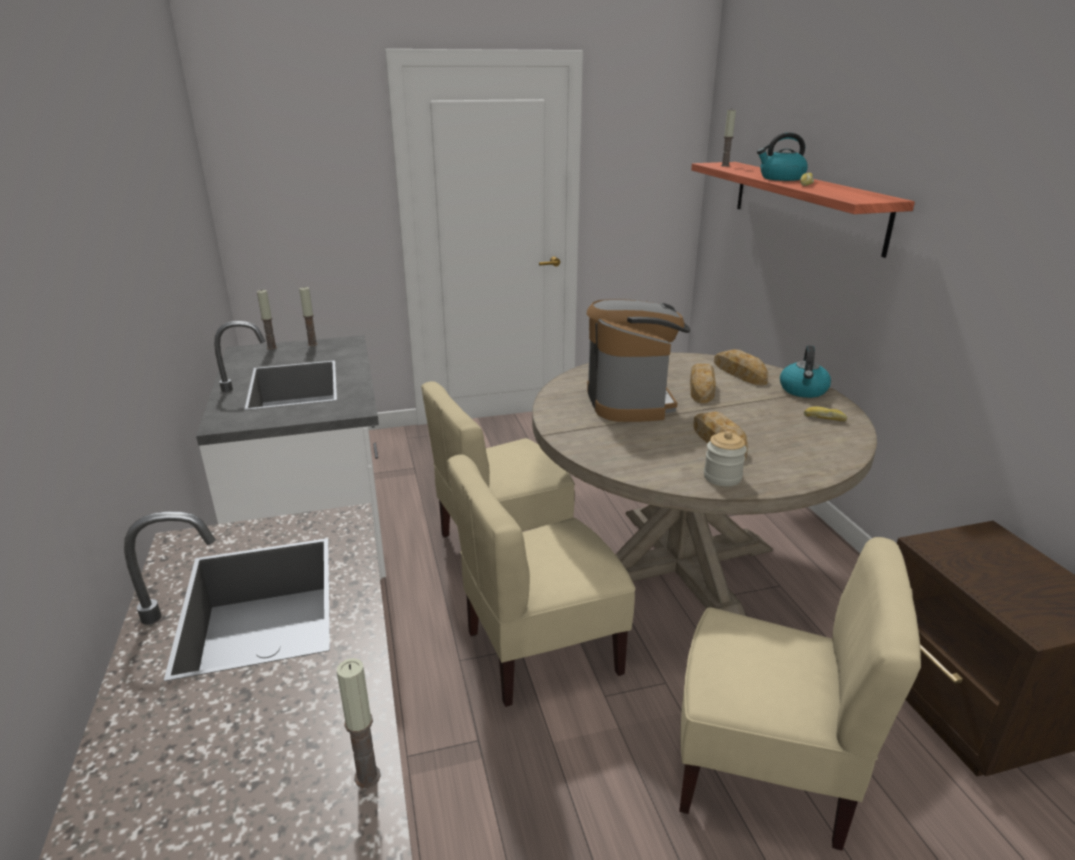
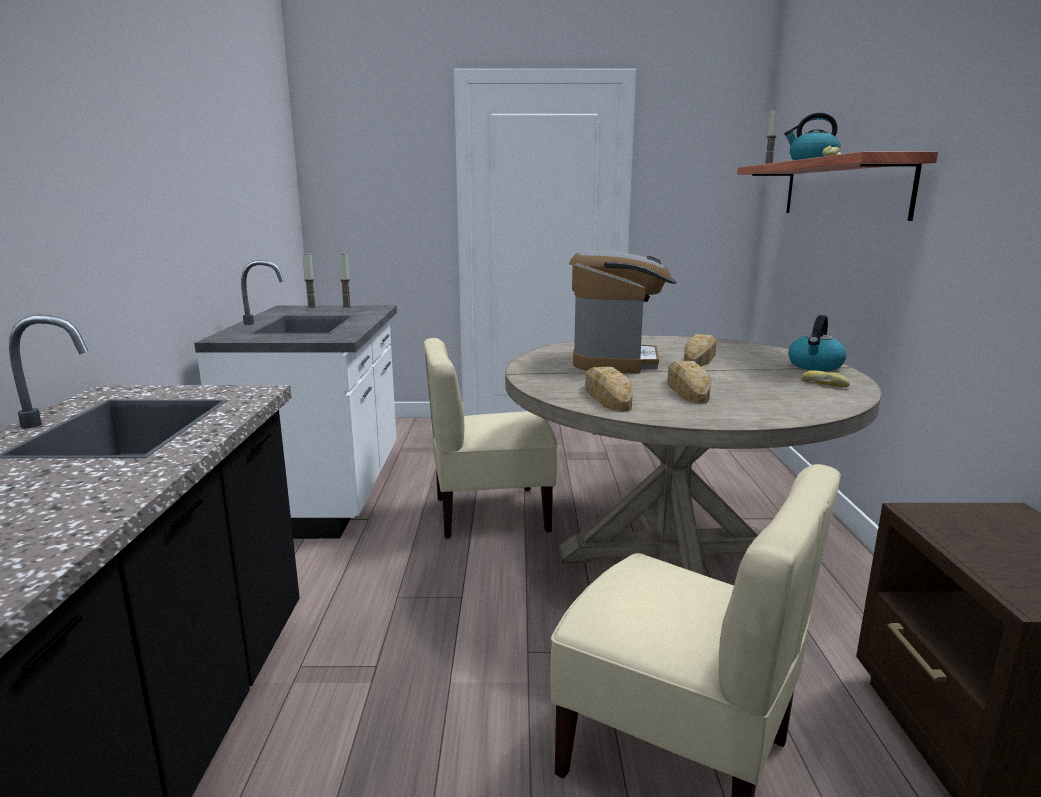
camera: 15 degrees right, 10 degrees down
(367, 776) = (76, 532): candle -> none
(541, 651) = (482, 603): beige chair -> none
(722, 477) = (668, 411): jar -> none
(740, 372) = (752, 351): bread -> bread (607, 397)

